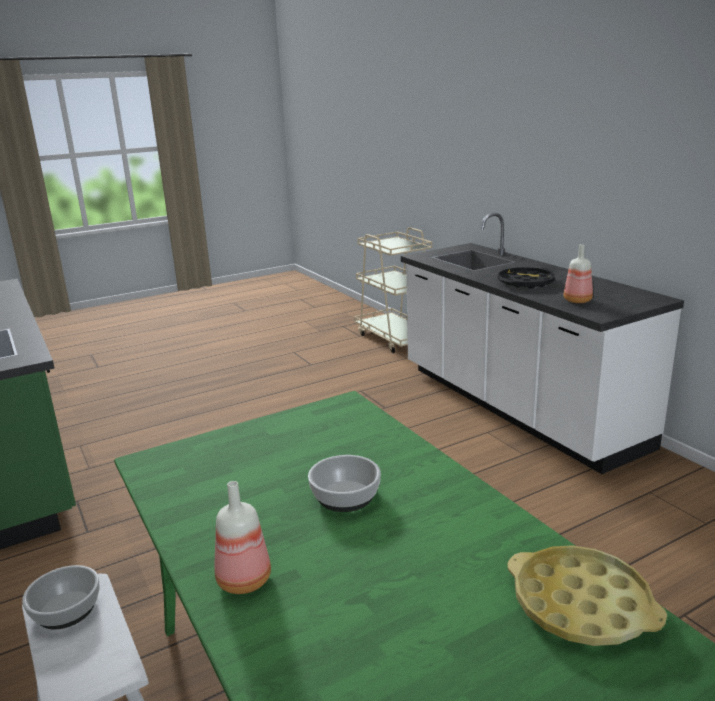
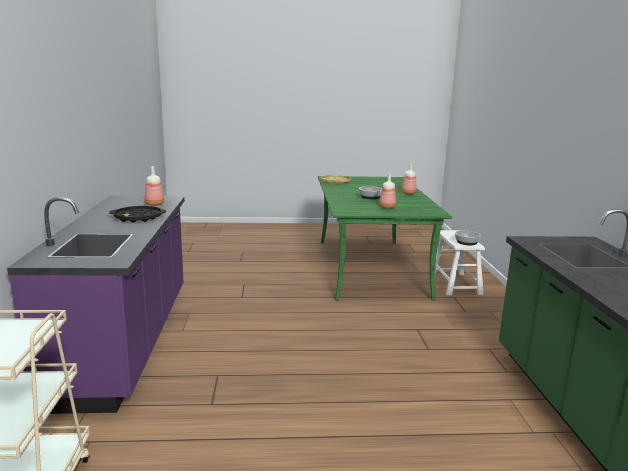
camera: 155 degrees left, 5 degrees down
(271, 449) = (387, 207): none -> bottle
(516, 407) = (126, 341): white counter -> purple counter

